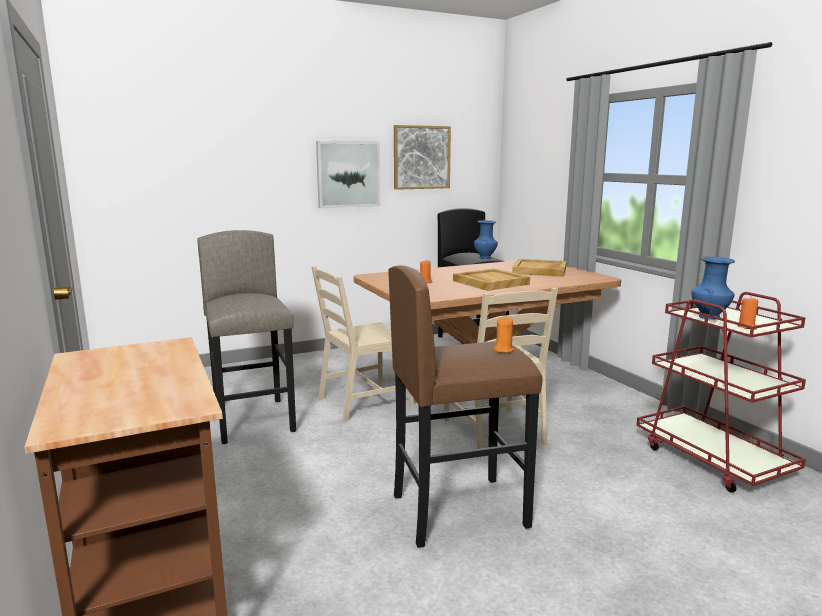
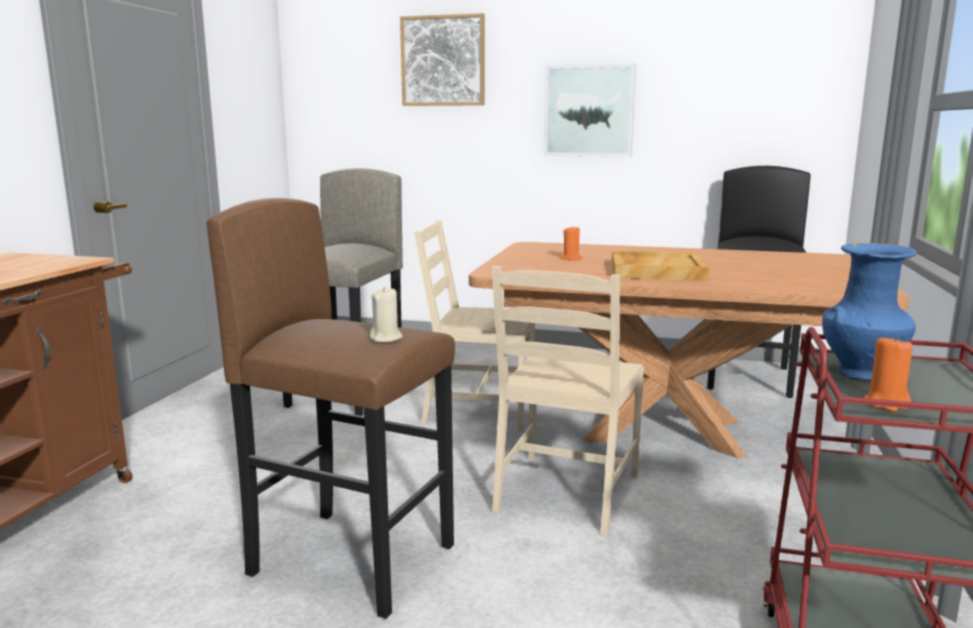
camera: 40 degrees right, 0 degrees up
(421, 157) = (707, 86): picture -> picture (443, 61)
(485, 258) = (767, 244): blue vase -> none
(503, 350) = (386, 338): orange candle -> beige candle
(540, 270) = (793, 268): beige tray -> none

